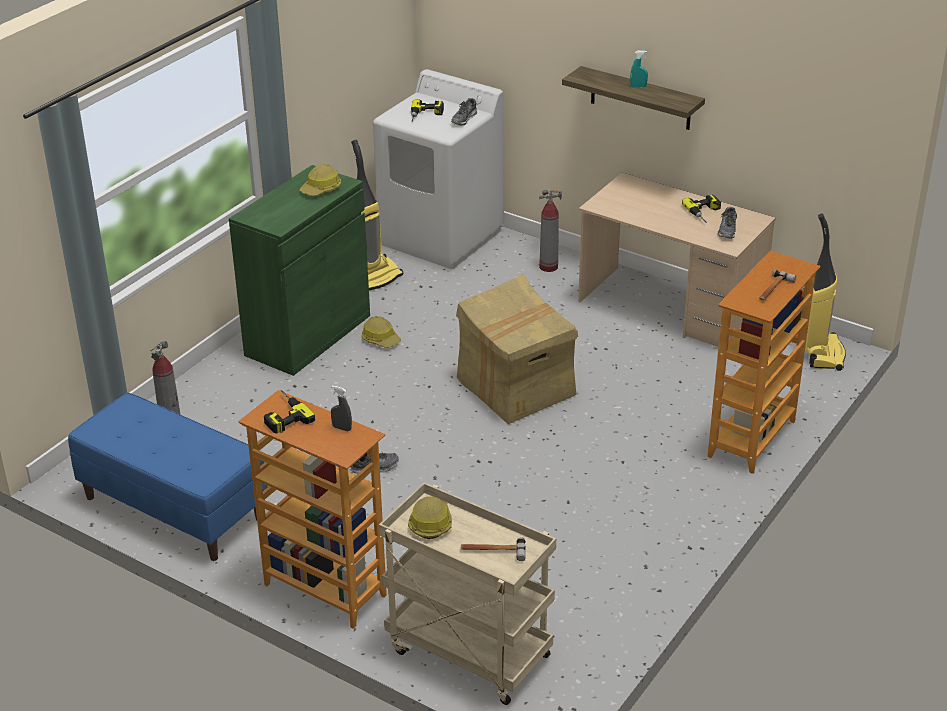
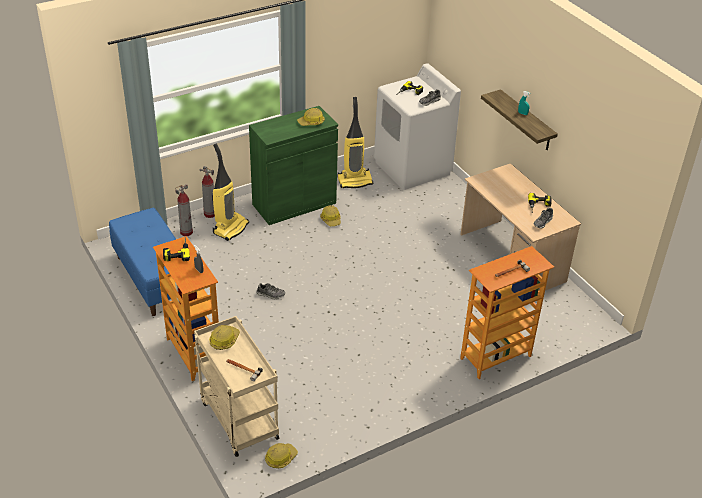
camera: 25 degrees right, 5 degrees up
(515, 387) = (383, 275): cardboard box -> none
(548, 267) = (460, 206): fire extinguisher -> fire extinguisher (210, 214)
(572, 680) = (280, 458): none -> hard hat
(821, 353) = (584, 319): vacuum cleaner -> vacuum cleaner (230, 228)

